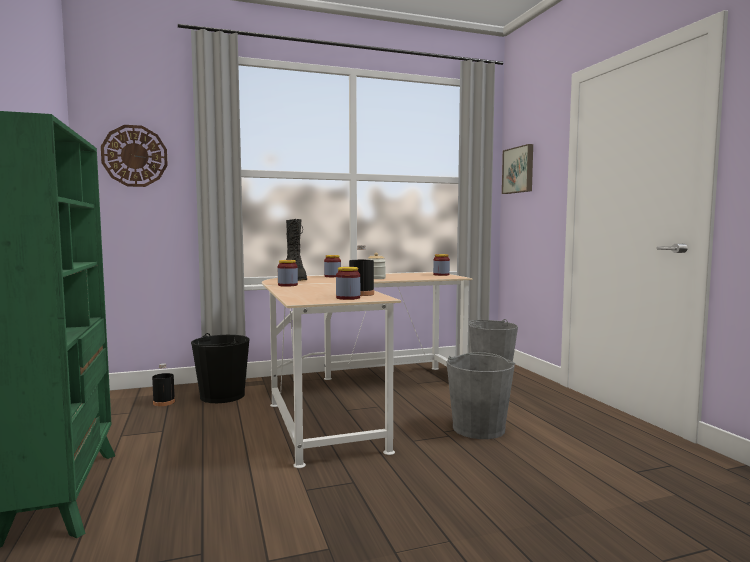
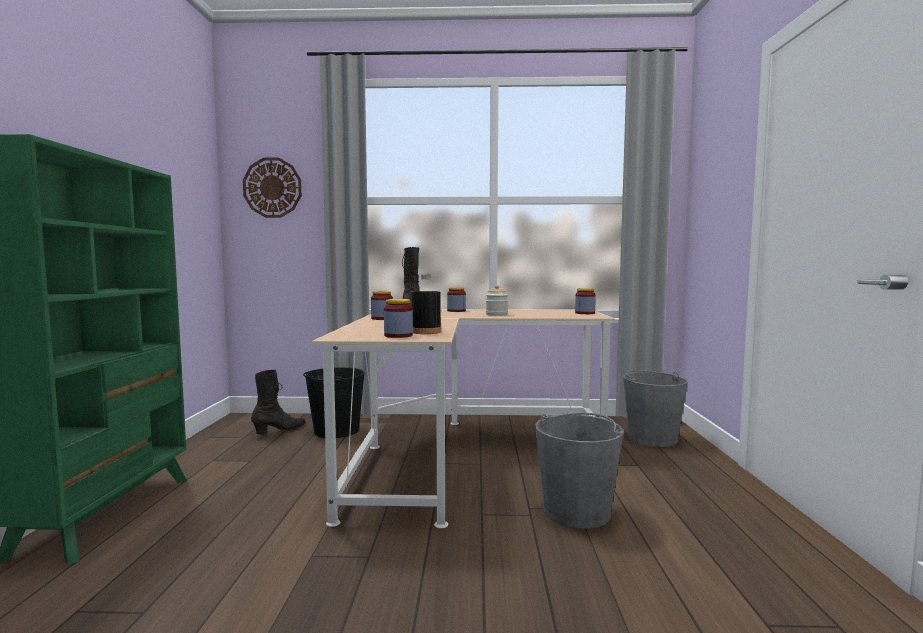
camera: 20 degrees right, 0 degrees up
(164, 402) = (280, 431): black bottle -> black boot
(519, 170) = (703, 183): picture -> none

